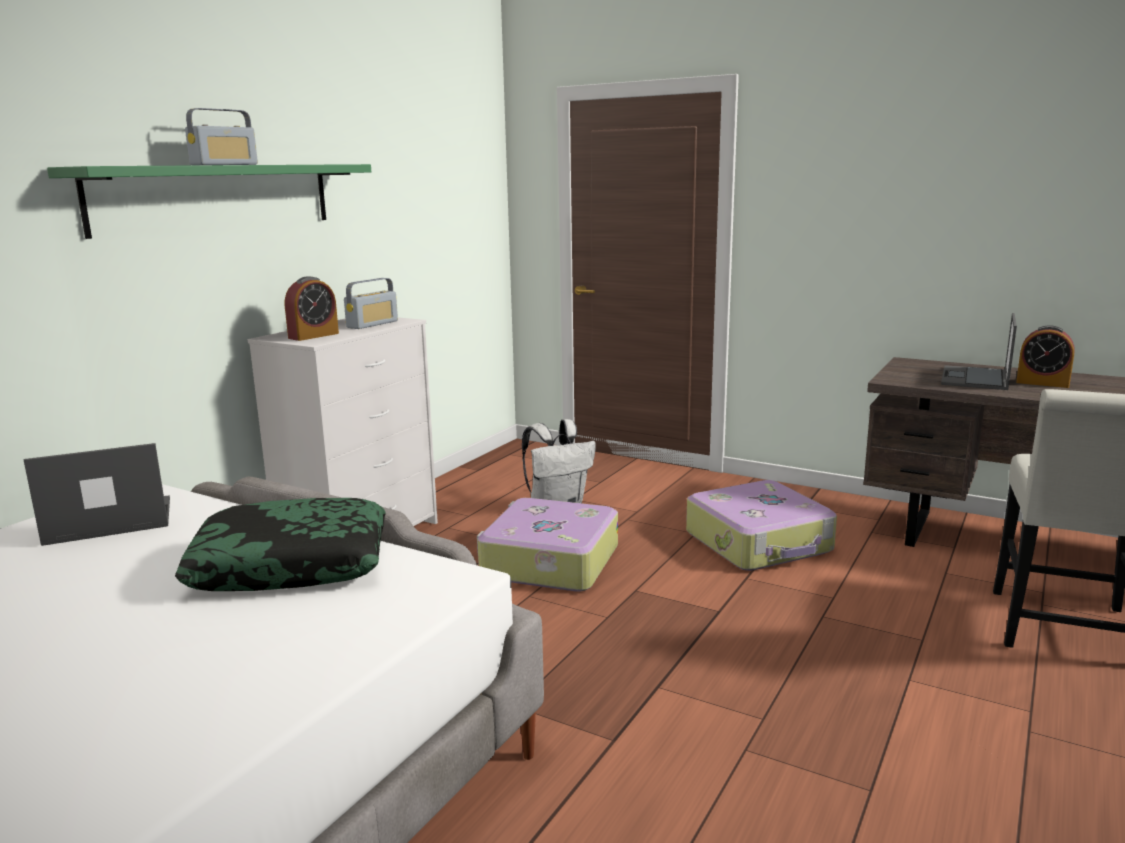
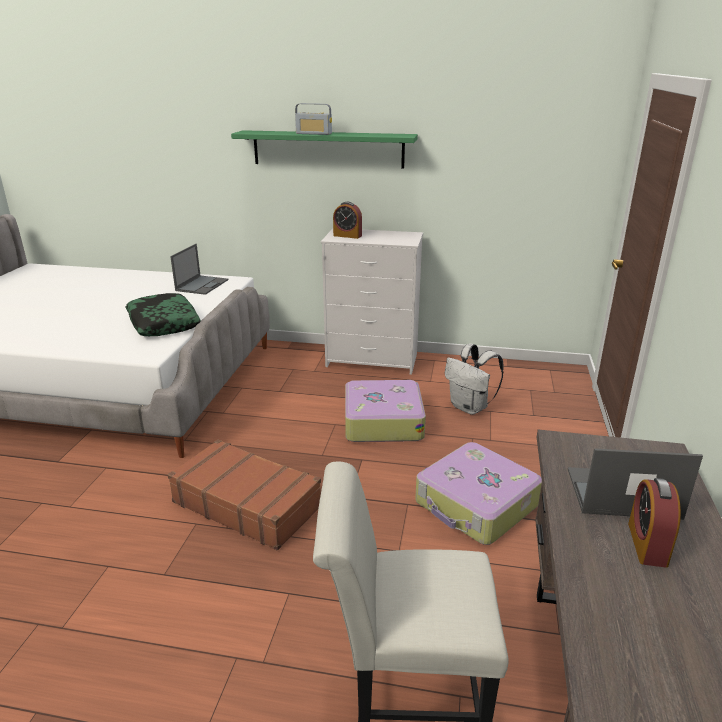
camera: 70 degrees right, 10 degrees up
(107, 521) = (202, 285): laptop -> laptop turned 60 degrees clockwise
(372, 324) = (390, 239): radio -> none
(707, 694) = (247, 504): none -> brown suitcase

